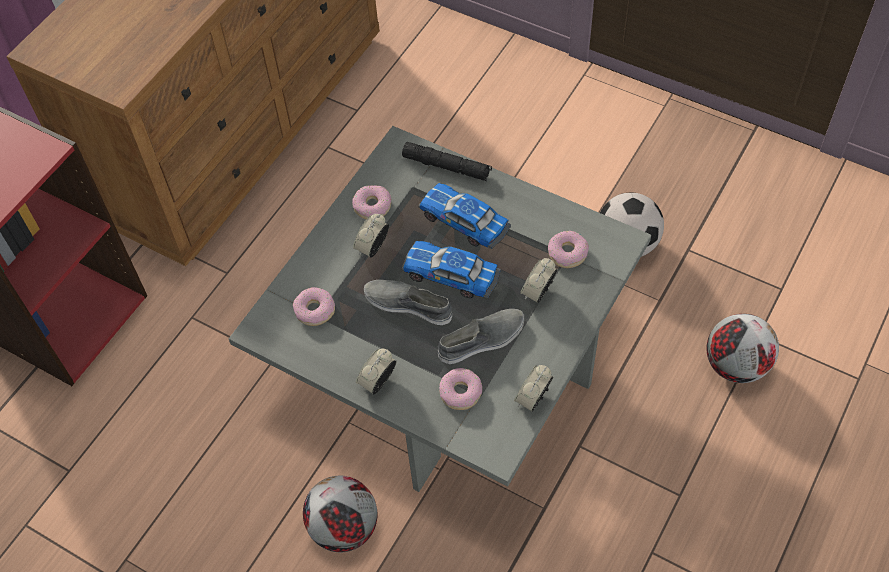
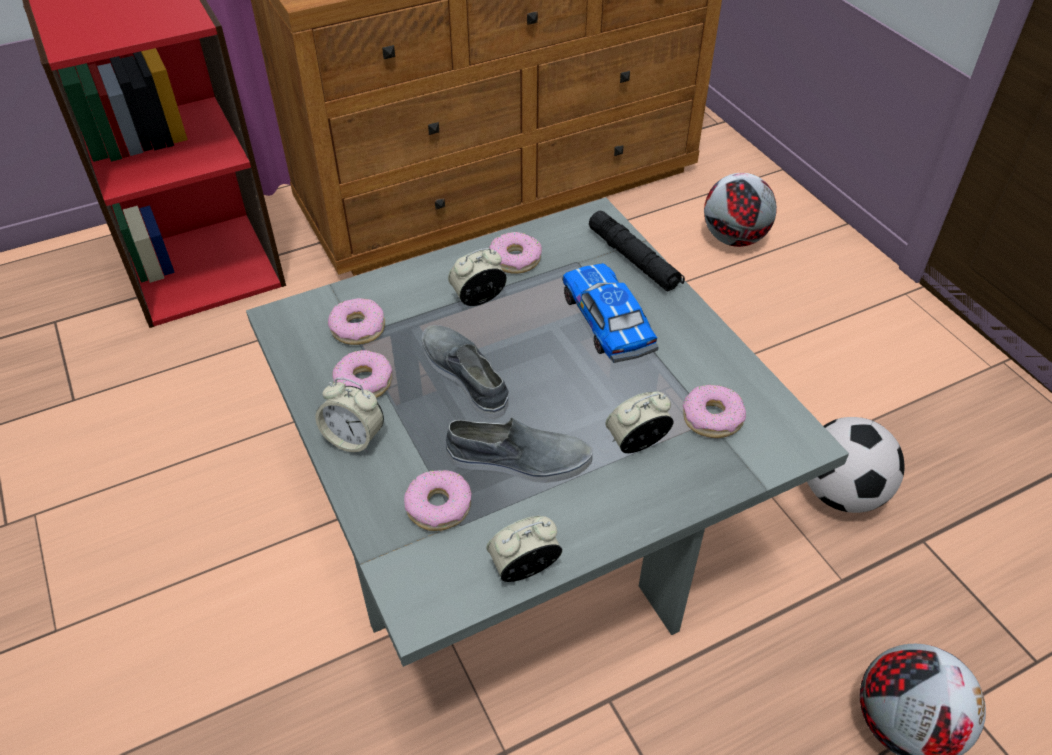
camera: 30 degrees right, 10 degrees down
(343, 528) = (260, 620): football -> football (733, 238)
(351, 344) = (363, 382): none -> donut
(378, 382) = (354, 439): alarm clock -> alarm clock turned 135 degrees counterclockwise
(451, 275) = (543, 370): toy car -> none

